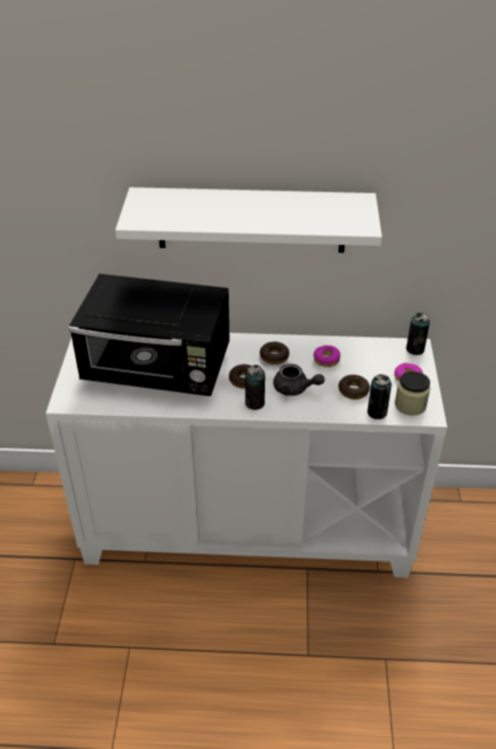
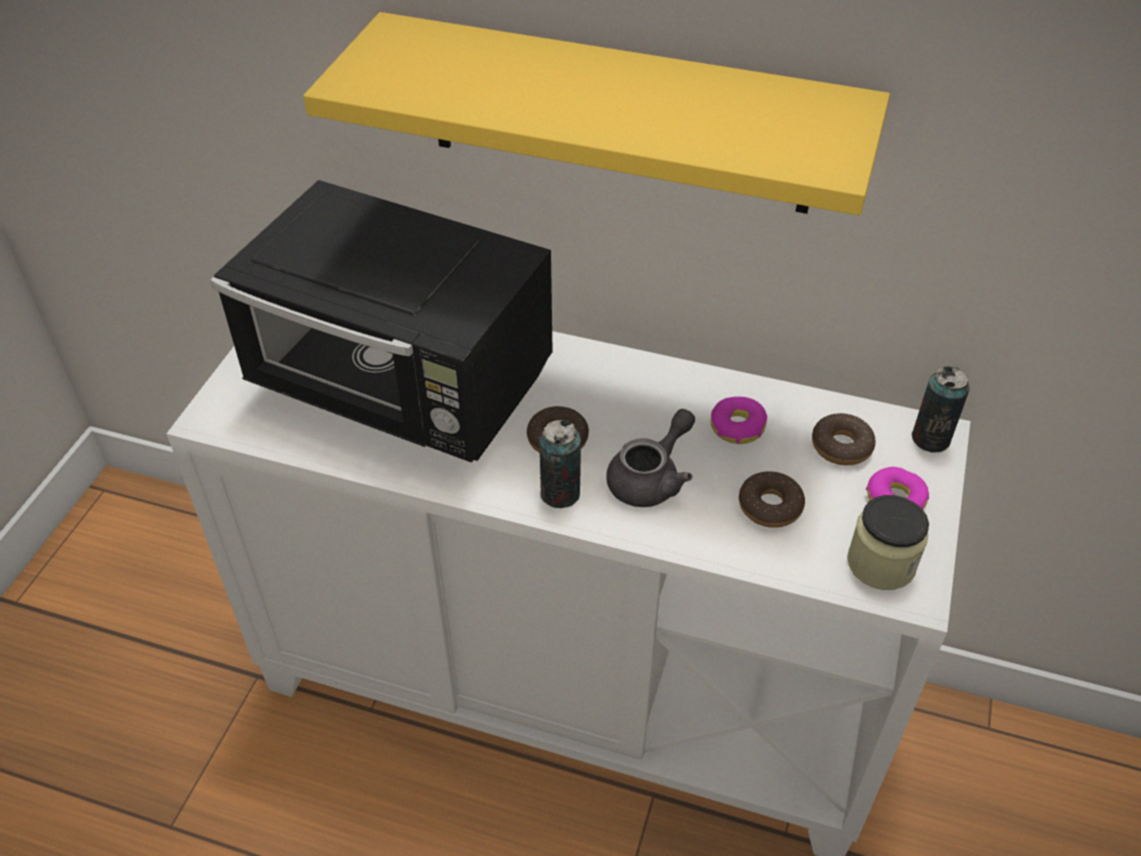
camera: 15 degrees right, 5 degrees up
(251, 220) = (620, 115): white shelf -> yellow shelf
(274, 357) = (635, 400): donut -> donut (841, 446)
(295, 389) = (651, 478): grey teapot -> grey teapot turned 90 degrees counterclockwise
(377, 412) = (803, 566): can -> none

